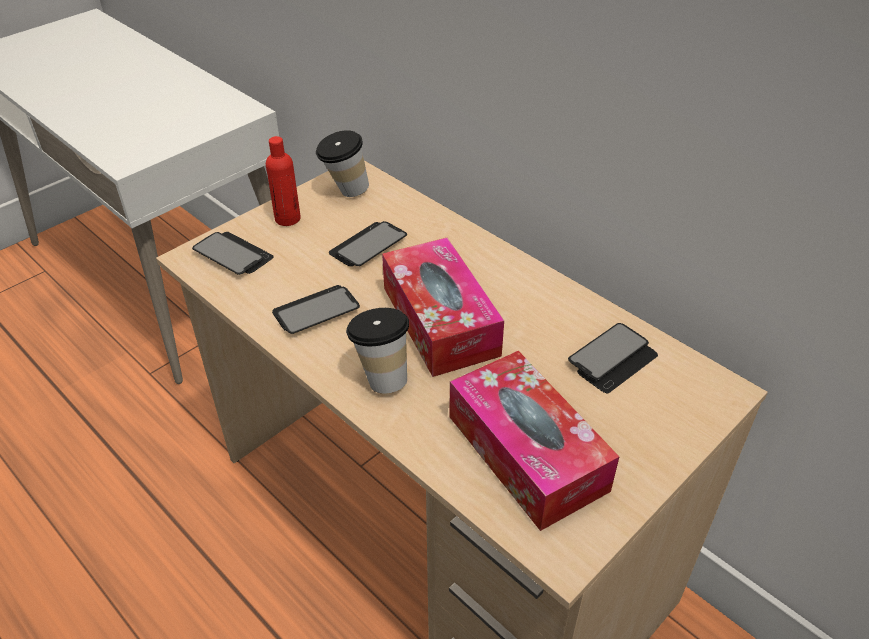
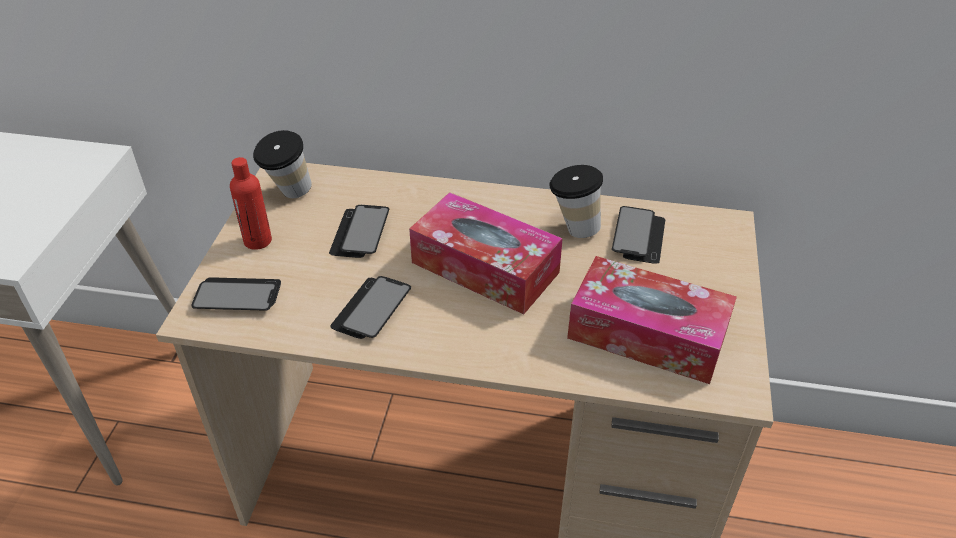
camera: 35 degrees left, 0 degrees up
(382, 376) = (484, 334): cup -> cup (573, 228)

